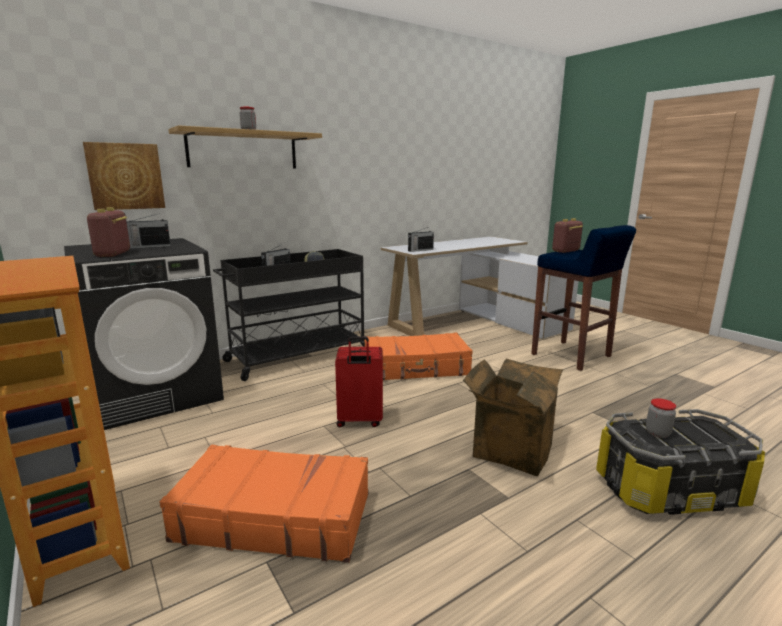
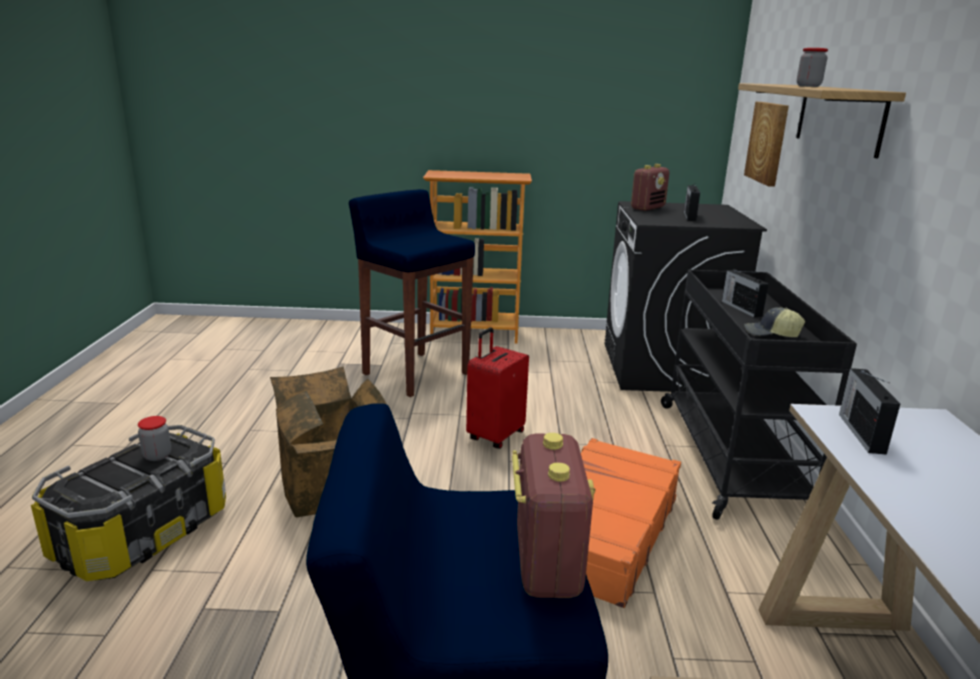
camera: 125 degrees right, 5 degrees up
(113, 254) = (648, 208): radio -> radio turned 105 degrees clockwise
(274, 516) = (415, 373): orange suitcase -> blue stool

